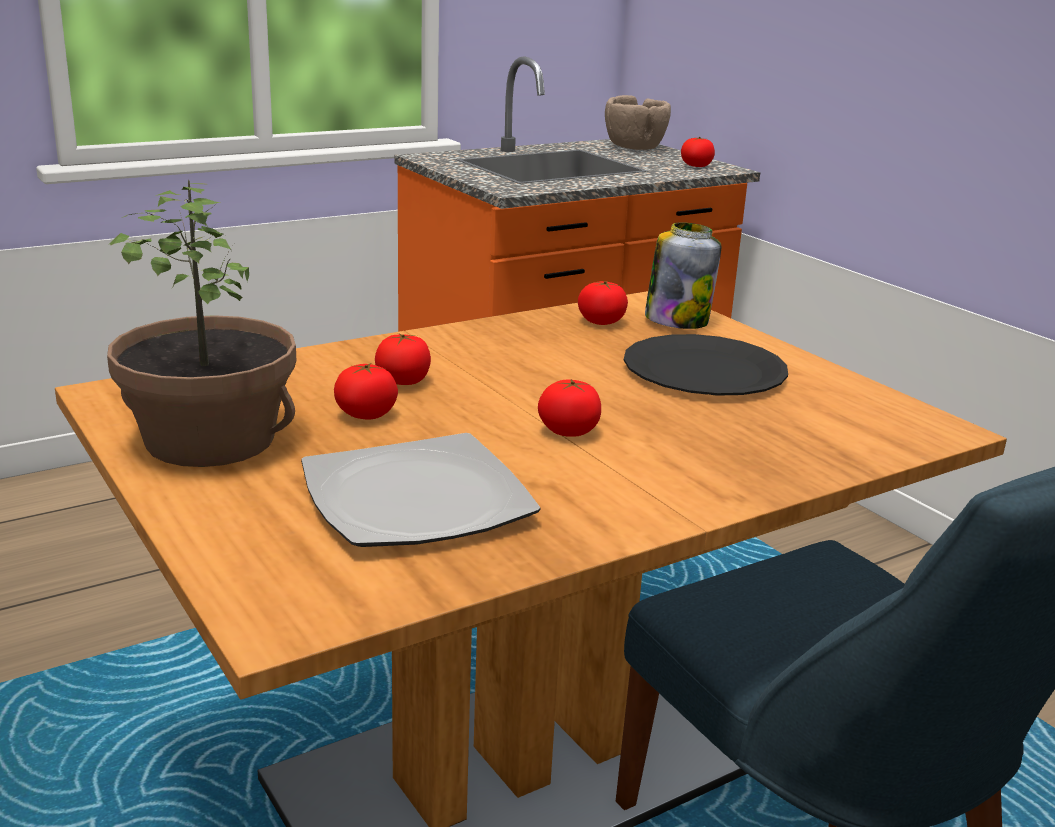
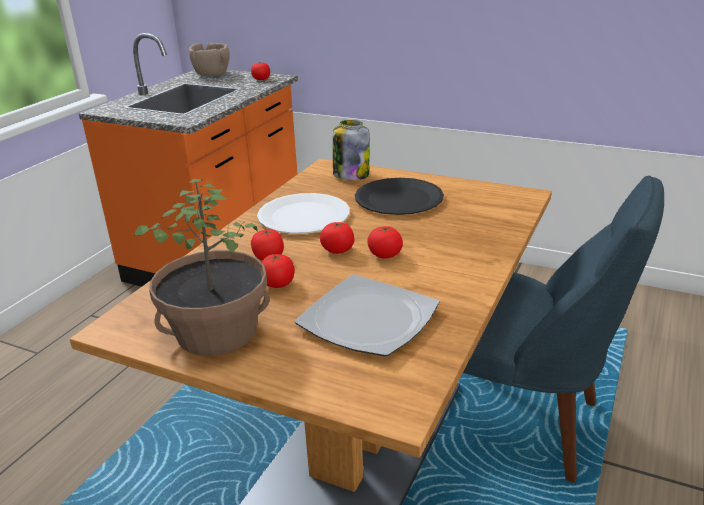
camera: 30 degrees left, 5 degrees up
(526, 349) = (303, 216): none -> white plate
(601, 322) = (317, 188): tomato -> tomato (337, 250)

